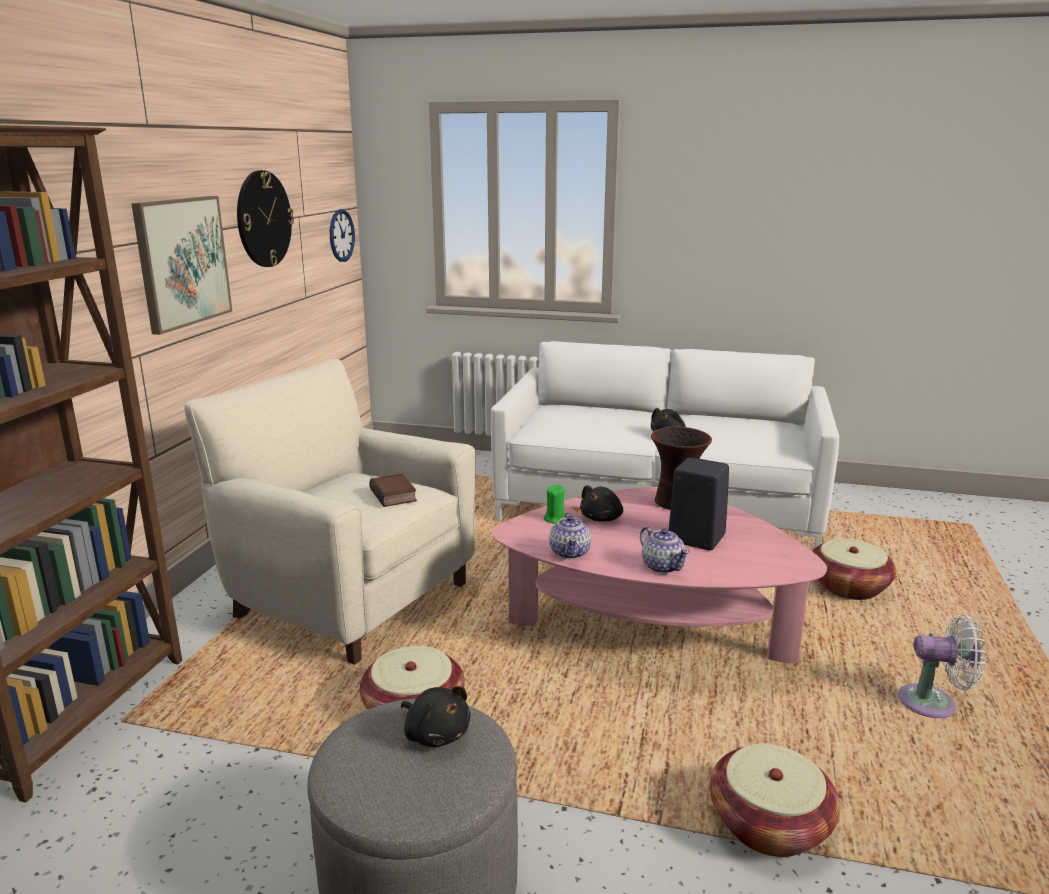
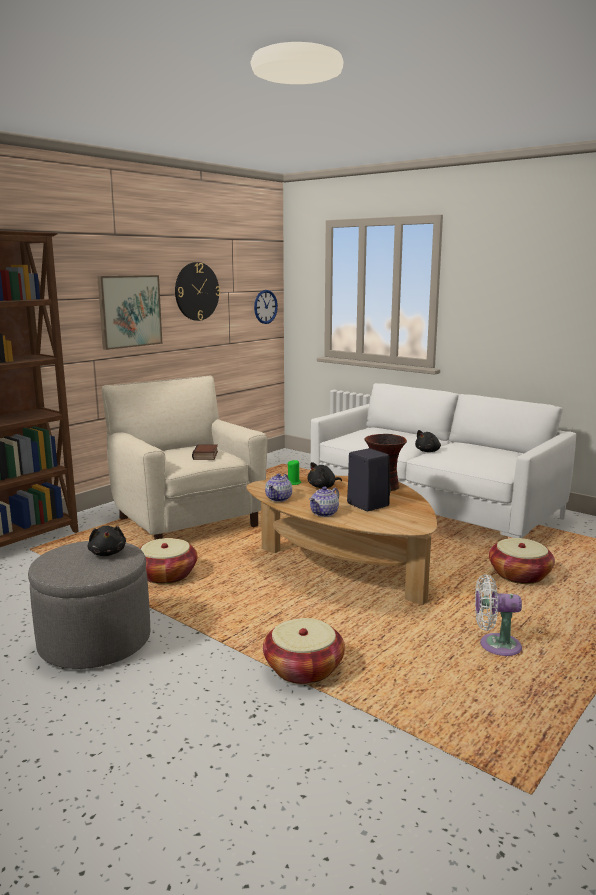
camera: 25 degrees right, 5 degrees down
(650, 631) = (344, 569): pink coffee table -> brown coffee table
(662, 566) = (324, 513): teapot -> teapot turned 45 degrees clockwise
(933, 703) = (495, 645): white fan -> white fan turned 150 degrees clockwise

